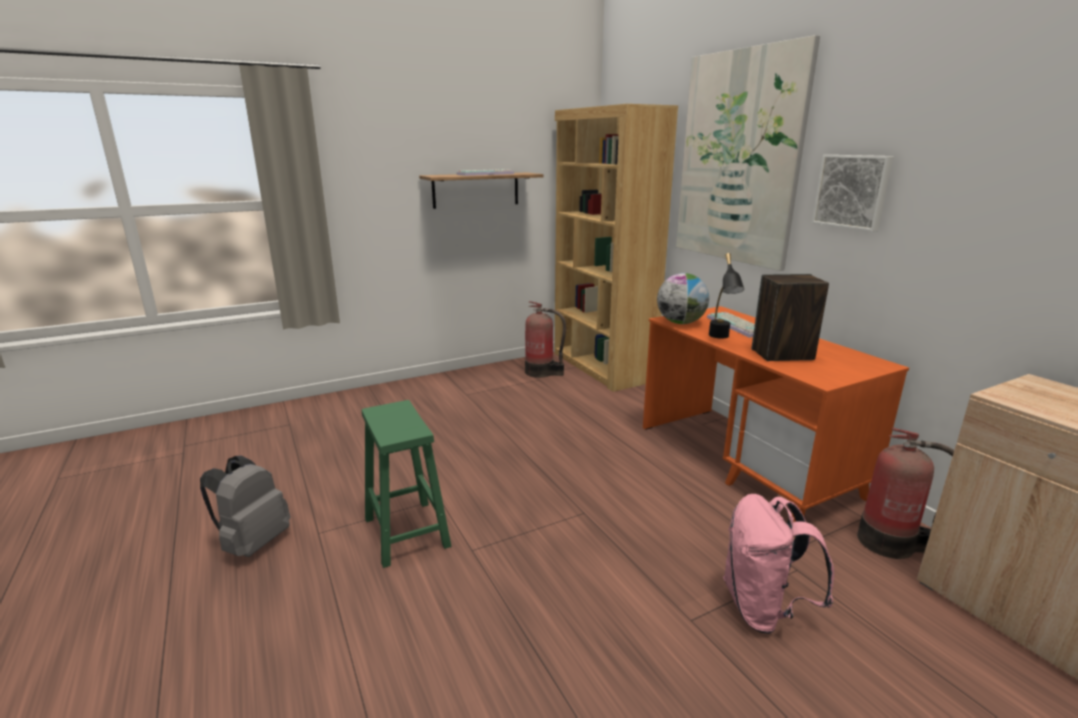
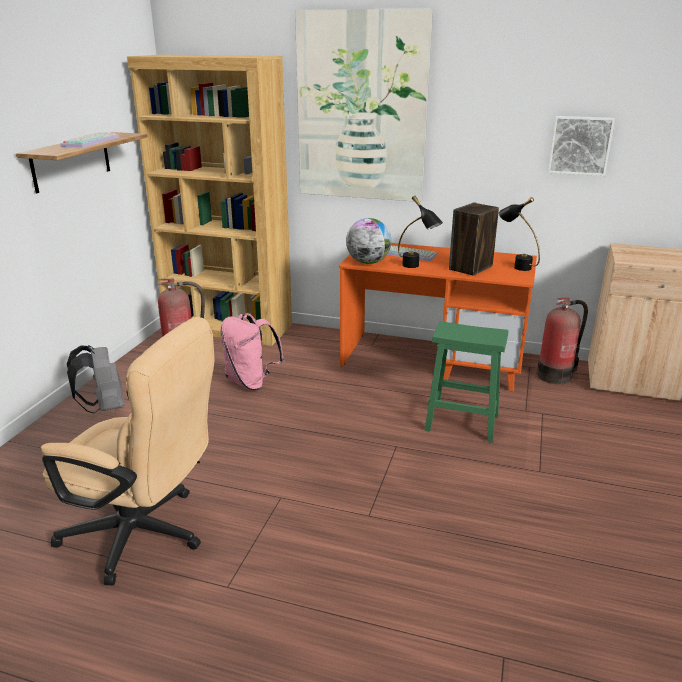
camera: 45 degrees left, 5 degrees up
(253, 543) = (180, 636): grey backpack -> grey backpack (104, 407)
(336, 473) = (145, 535): none -> beige office chair
(406, 531) = (299, 536): green stool -> green stool (460, 422)
(763, 609) = (558, 443): pink backpack -> pink backpack (251, 382)
(850, 368) = (516, 265): none -> black table lamp
(852, 191) = (476, 134): picture -> picture (580, 145)

